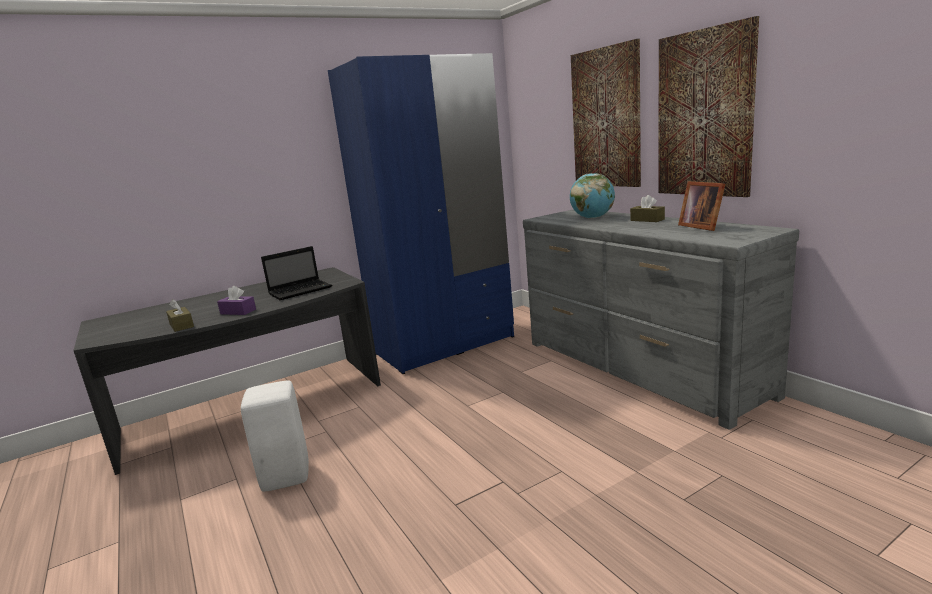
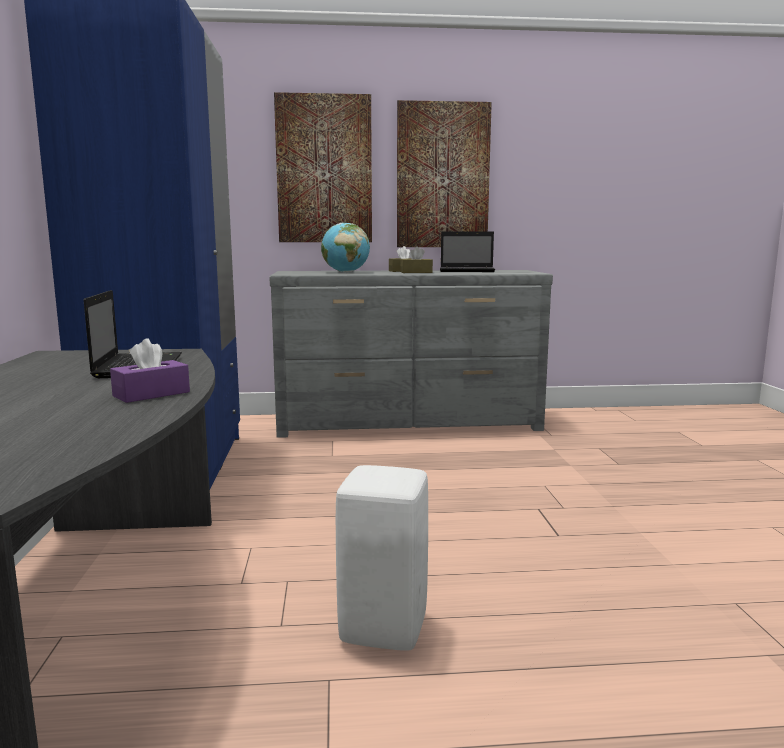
camera: 65 degrees left, 5 degrees down
(181, 325) = (119, 424): brown tissue box -> brown tissue box (416, 272)
(701, 226) = (468, 271): picture frame -> laptop

